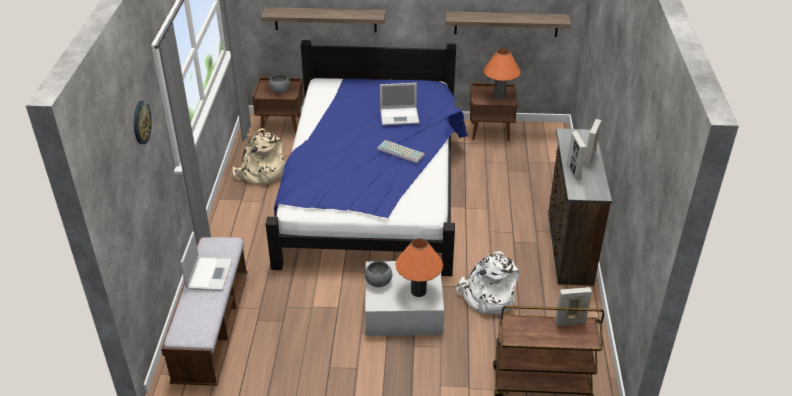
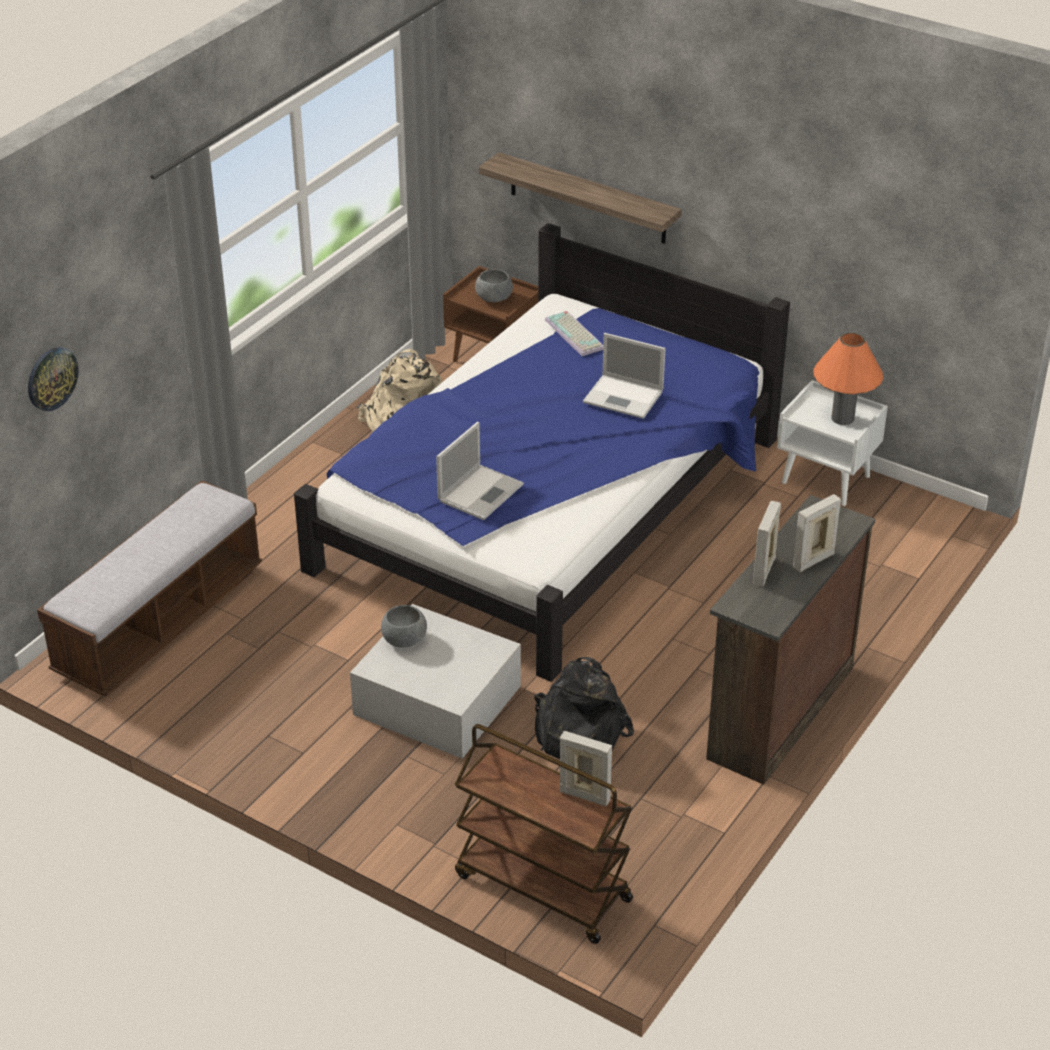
camera: 30 degrees right, 0 degrees up
(141, 122) = (106, 278): wall clock -> wall clock (51, 378)
(209, 273) = (169, 535): laptop -> laptop (481, 492)
(401, 152) = (573, 454): keyboard -> keyboard (576, 334)
(418, 291) = (448, 675): orange table lamp -> none
(487, 297) = (577, 733): white backpack -> black backpack
(490, 131) = (827, 479): brown nightstand -> white nightstand
(506, 24) = (879, 291): shelf -> none

